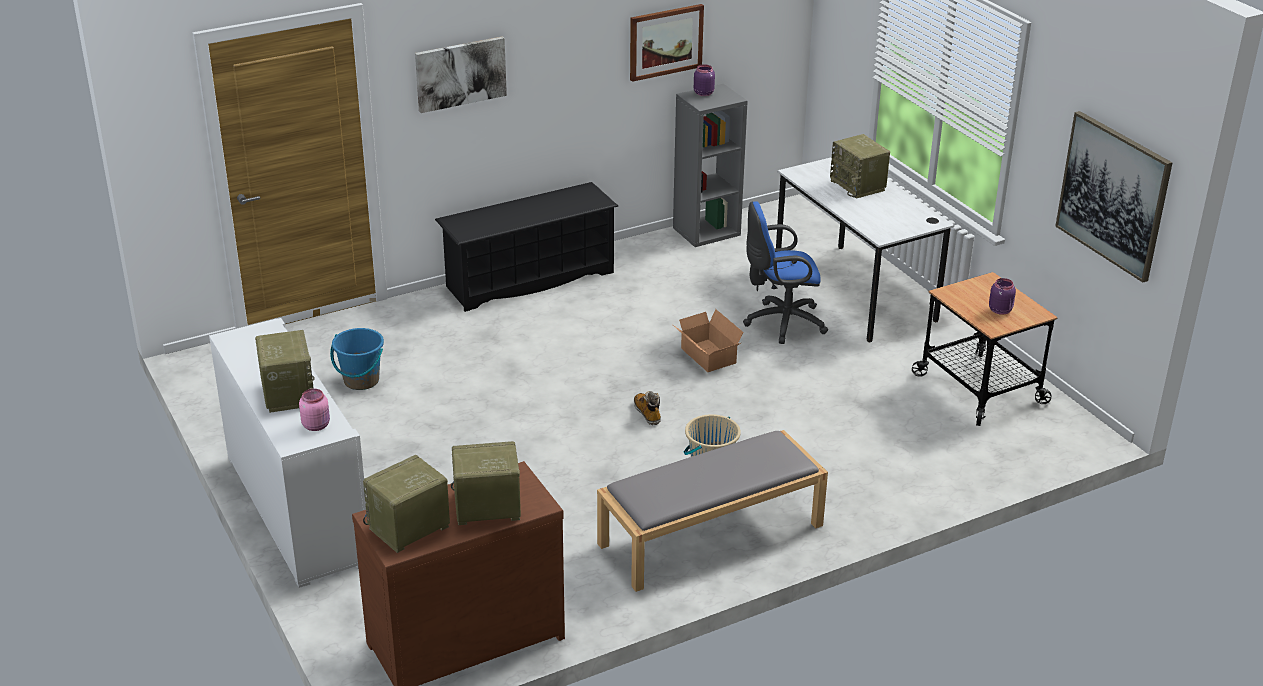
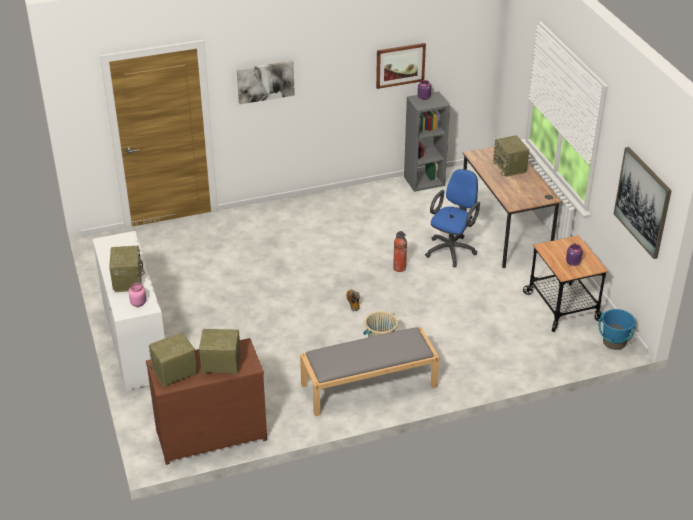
camera: 10 degrees right, 5 degrees up
(361, 381) = (190, 264): blue bucket -> blue bucket (614, 342)
(529, 279) = (306, 205): black shoe rack -> none
(707, 357) = (400, 268): cardboard box -> fire extinguisher
(780, 322) = (452, 249): blue office chair -> blue office chair turned 120 degrees clockwise
(854, 292) = (504, 232): white desk -> brown desk

